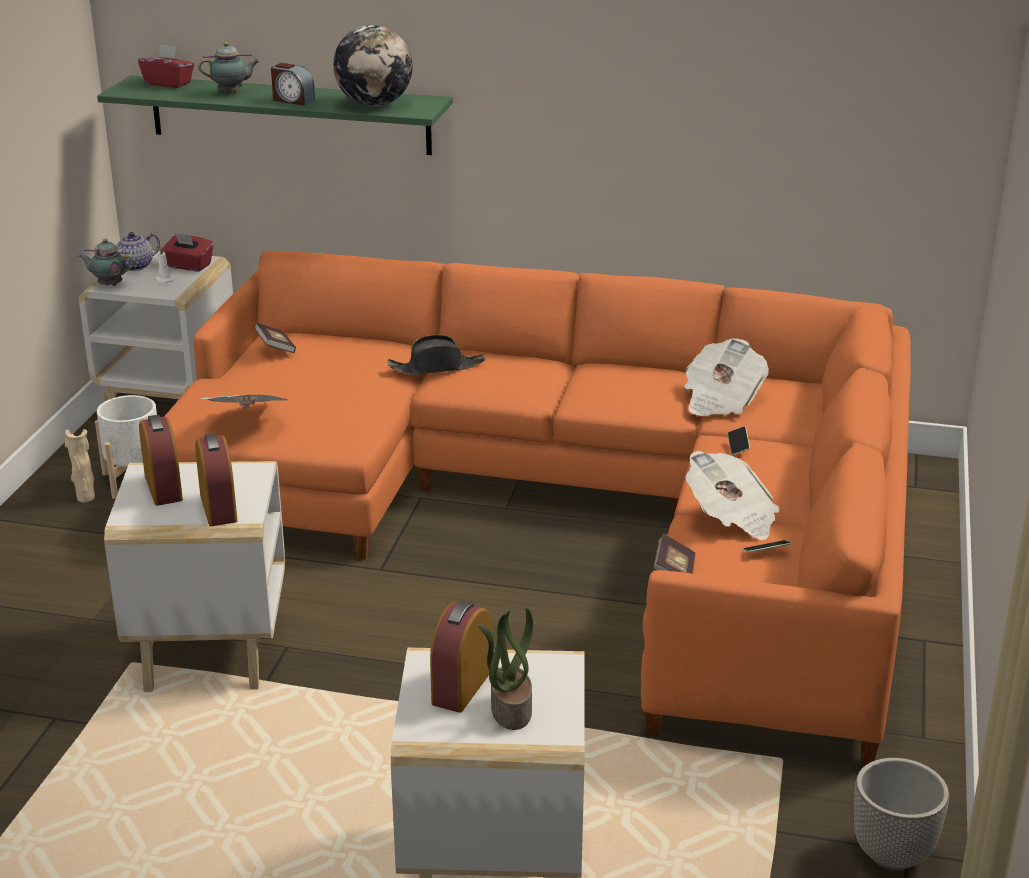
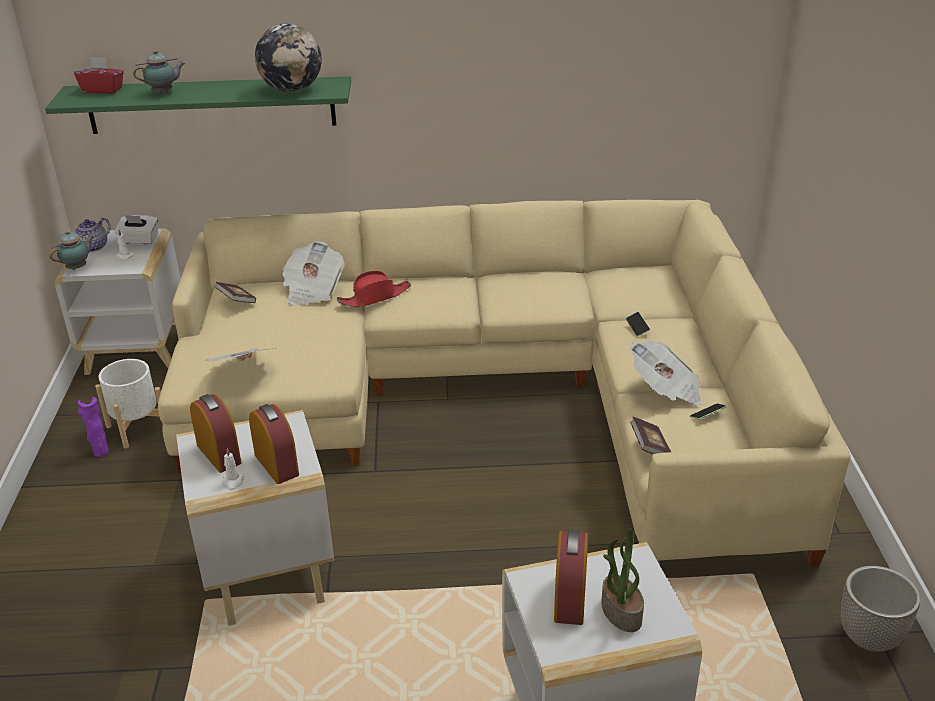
camera: 15 degrees left, 5 degrees up
(86, 498) = (101, 452): beige vase -> purple vase
(109, 285) = (78, 267): teapot -> teapot turned 135 degrees clockwise
(164, 516) = (233, 482): none -> white candle
(188, 266) = (139, 240): red tissue box -> white tissue box
(293, 100) = (221, 94): alarm clock -> none
(437, 367) = (375, 297): black hat -> red hat
(570, 513) = (498, 394): orange sofa -> beige sofa
(721, 400) = (603, 291): newspaper -> newspaper (312, 290)

